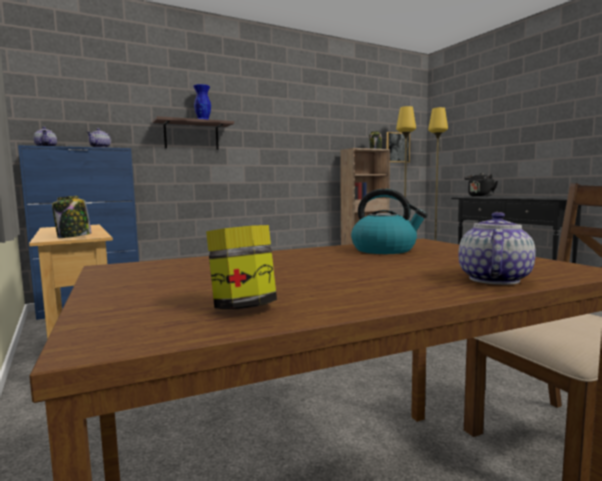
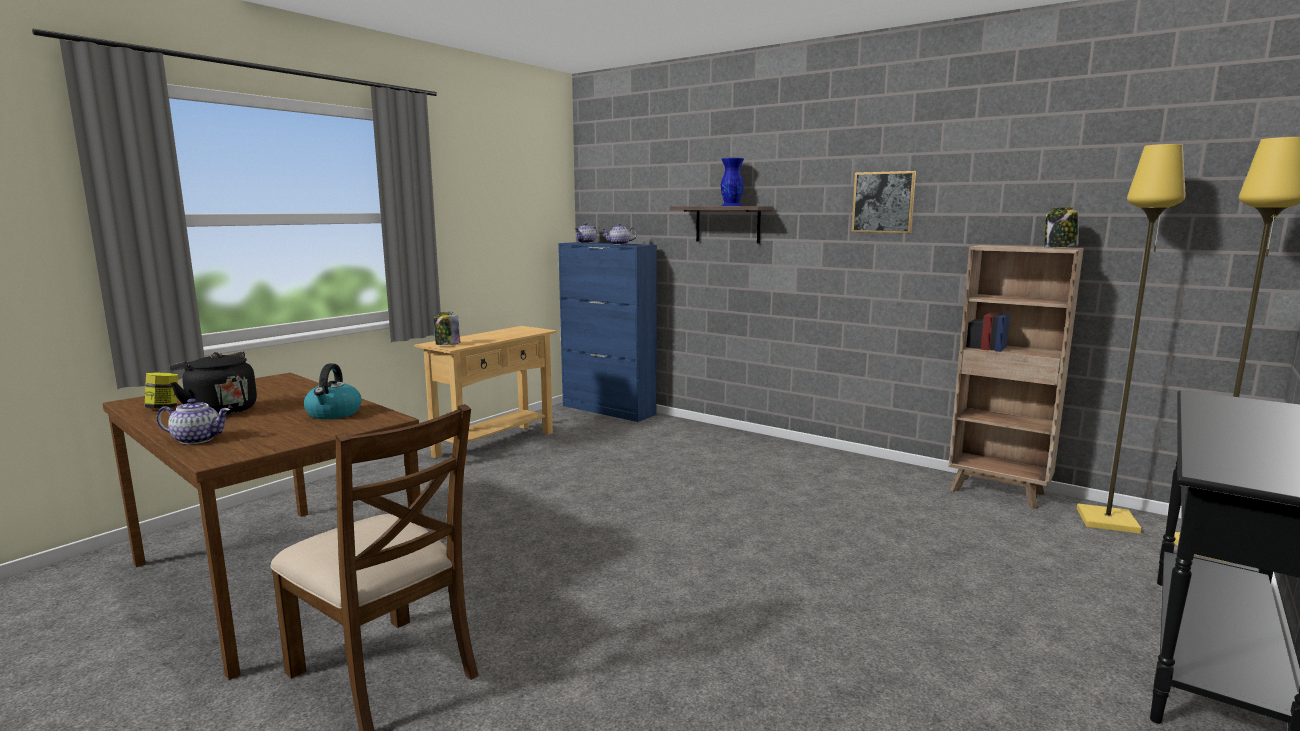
camera: 65 degrees right, 5 degrees up
(397, 147) = (1177, 238): picture -> picture (883, 202)
(480, 196) = (1216, 408): black kettle -> black kettle (219, 410)

